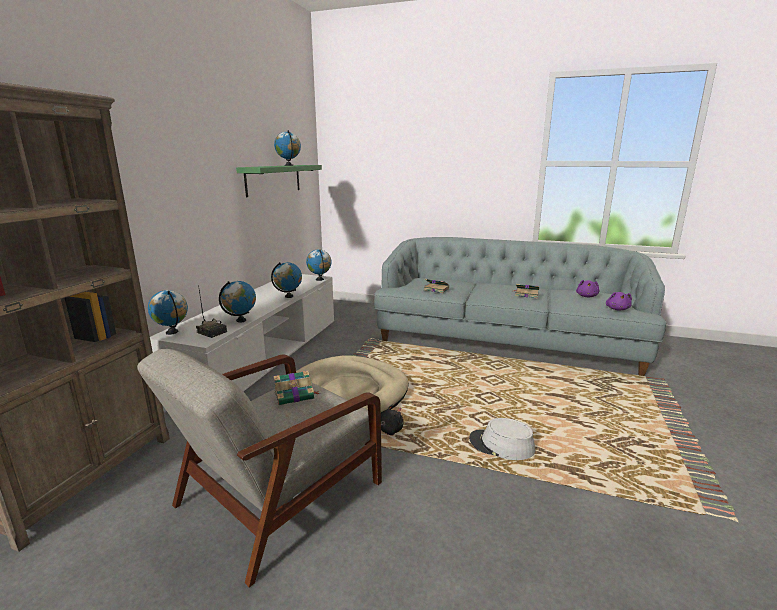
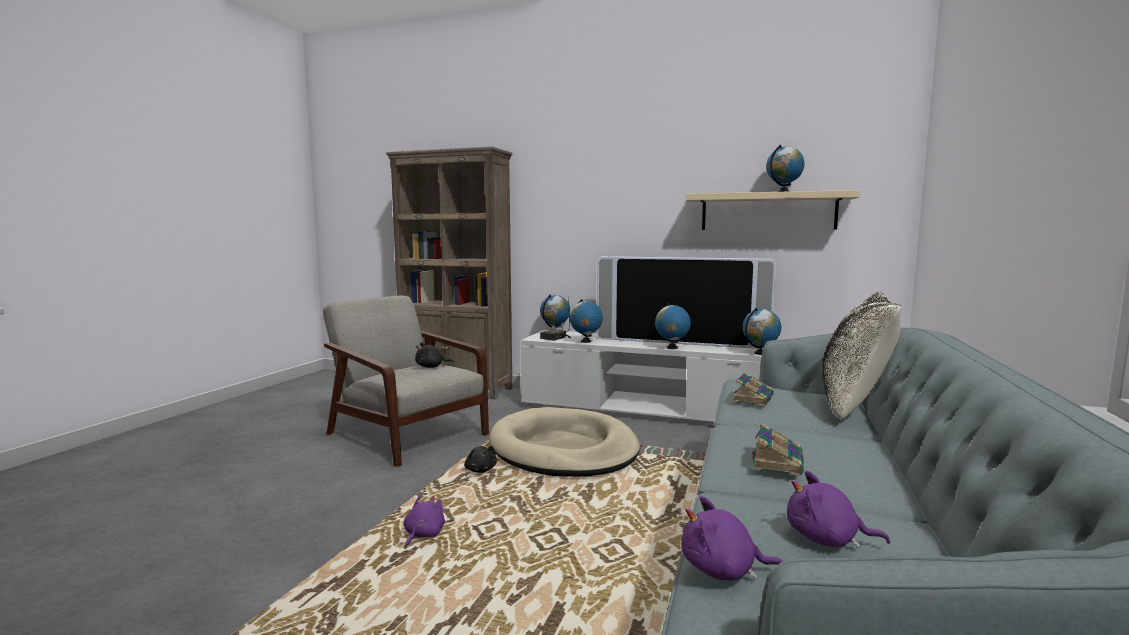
camera: 90 degrees right, 10 degrees down
(268, 293) = (681, 342): none -> television
(273, 179) = (768, 211): green shelf -> beige shelf
(295, 395) = (431, 367): book -> black plush toy
(444, 278) = (854, 409): none -> beige pillow
(501, 445) = (423, 535): grey hat -> purple plush toy

